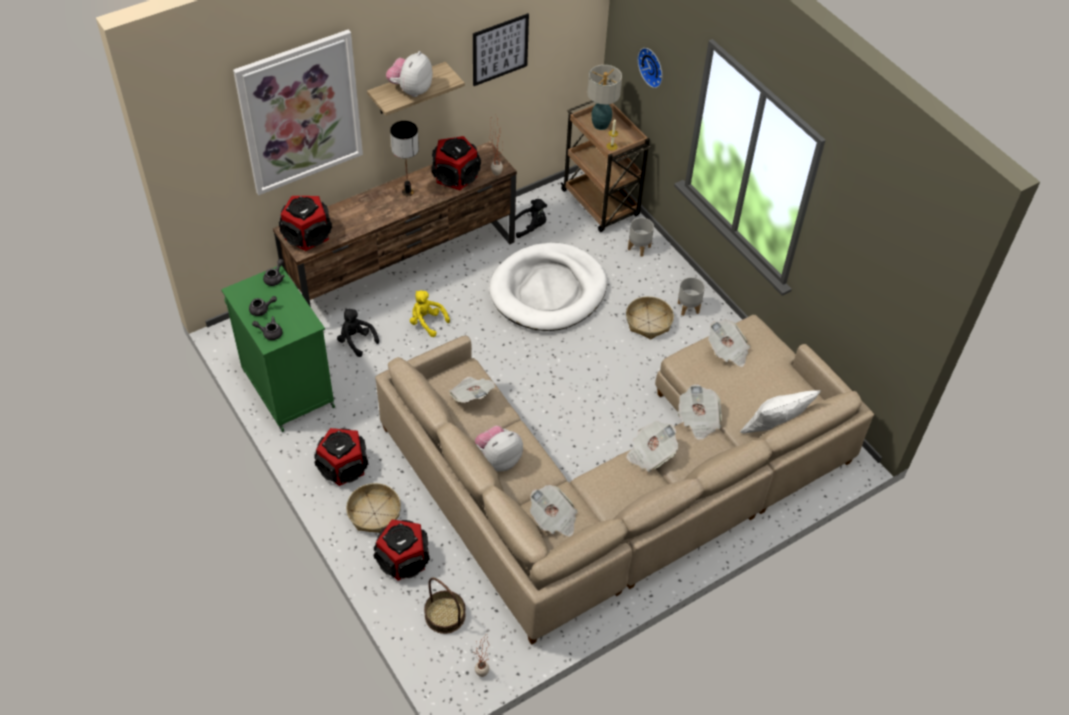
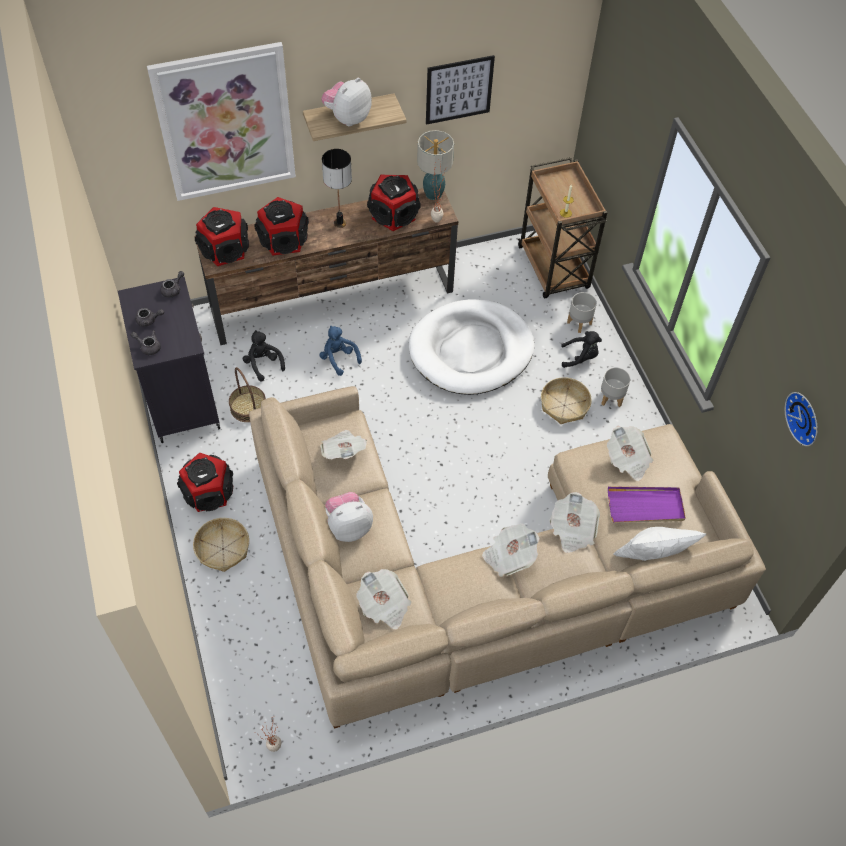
camera: 15 degrees right, 5 degrees up
(287, 387) = (181, 397): green cabinet -> black cabinet
(404, 559) = (236, 605): speaker -> speaker (284, 240)
(427, 322) = (338, 358): yellow plush toy -> blue plush toy
(445, 615) = (258, 674): basket -> basket (248, 407)
(531, 227) = (475, 279): black plush toy -> black plush toy (580, 357)
(601, 125) = (562, 187): table lamp -> table lamp (434, 194)
(652, 66) = (620, 135): wall clock -> wall clock (805, 418)
(755, 387) = (645, 506): none -> purple tray

